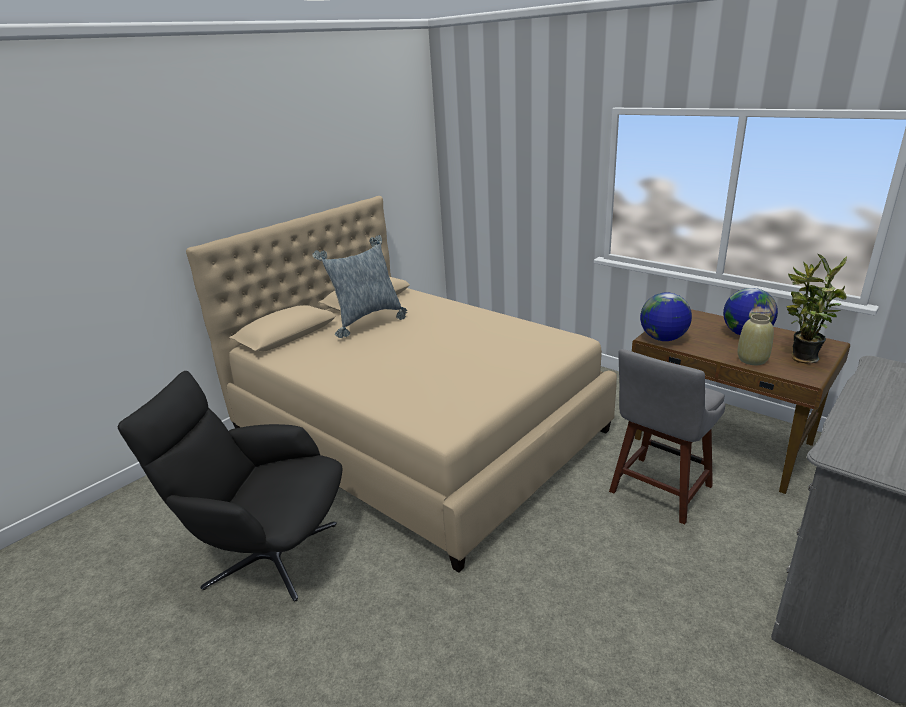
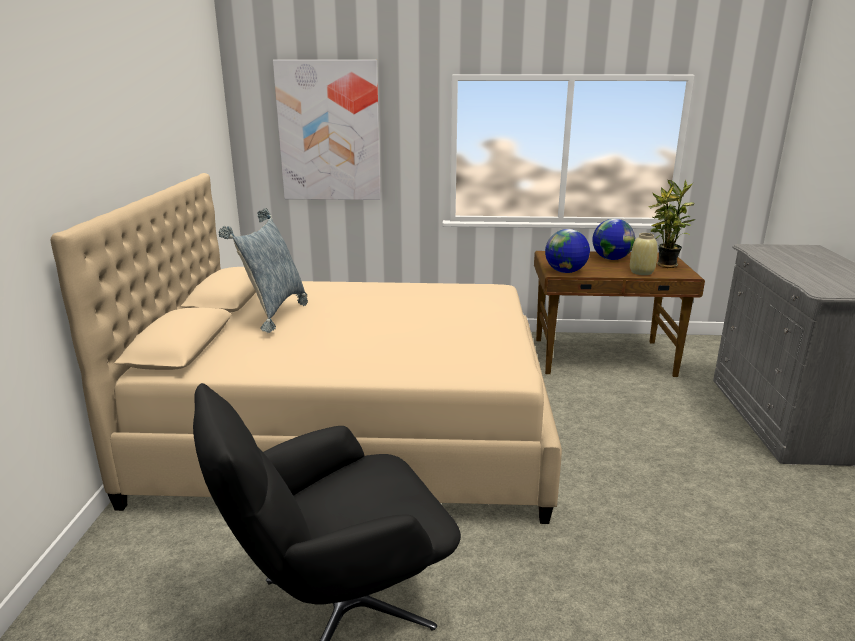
camera: 40 degrees left, 5 degrees down
(506, 160) = (329, 131): none -> picture
(657, 491) = (607, 403): grey chair -> none

